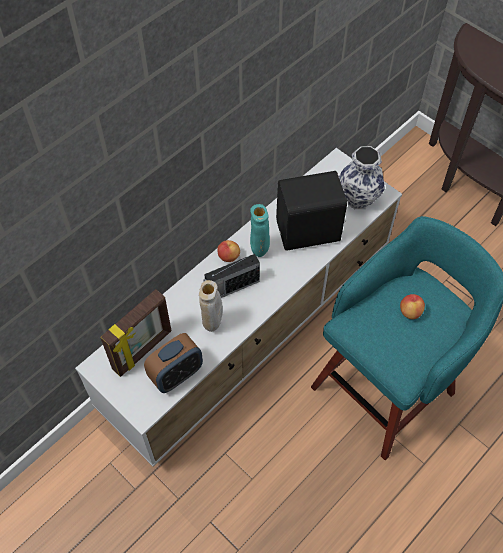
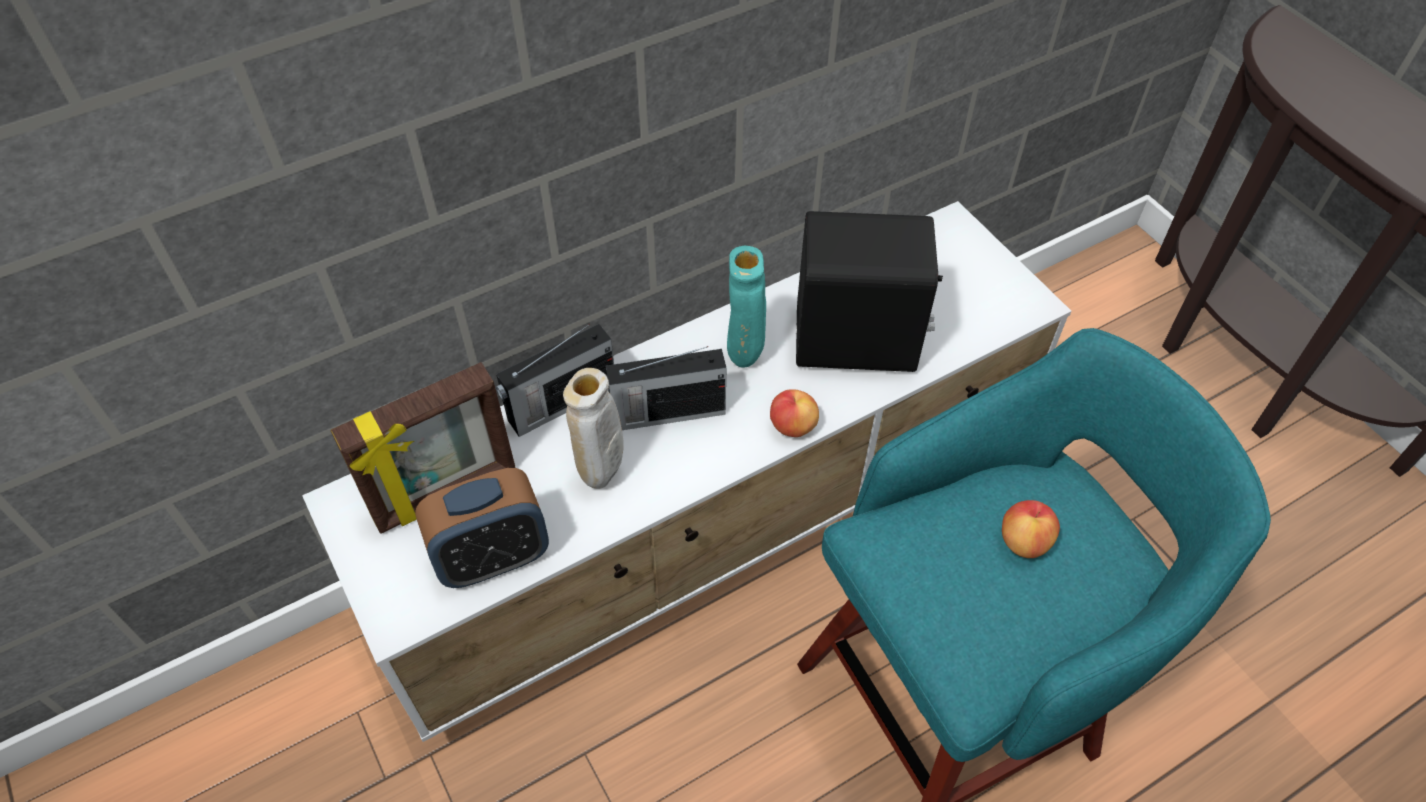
camera: 15 degrees right, 5 degrees down
(180, 294) = (560, 404): none -> radio
(228, 256) = (679, 354): apple -> apple (792, 426)
(358, 197) = (977, 299): vase -> none

